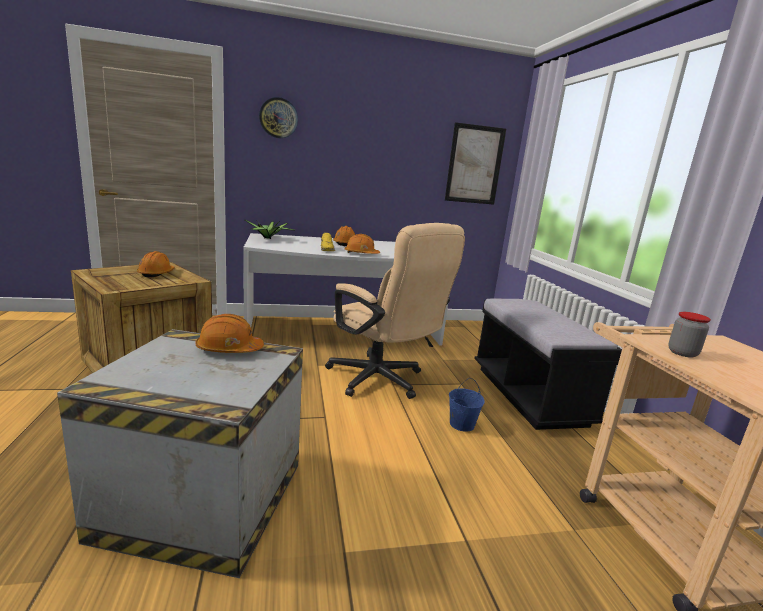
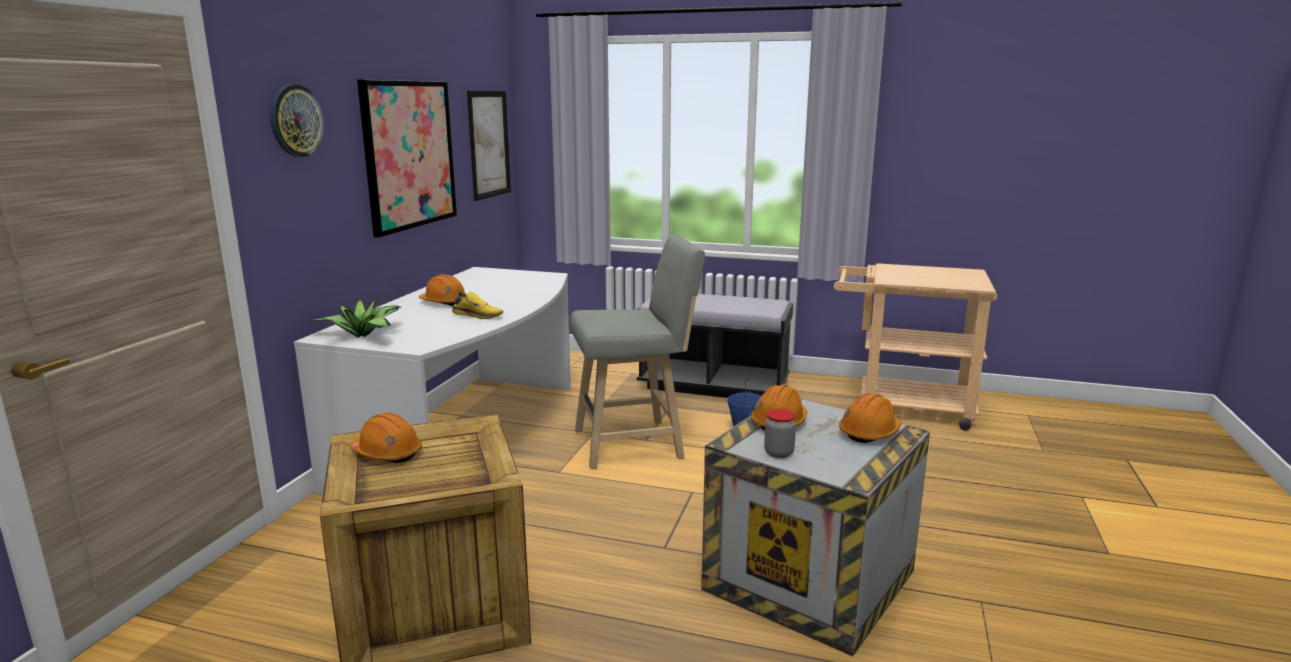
camera: 60 degrees left, 0 degrees up
(361, 254) = (522, 305): orange hard hat -> orange hard hat (869, 433)
(377, 155) = (409, 155): none -> picture
(382, 381) = (635, 444): beige office chair -> grey stool
(682, 353) = (913, 280): jar -> jar (778, 453)

